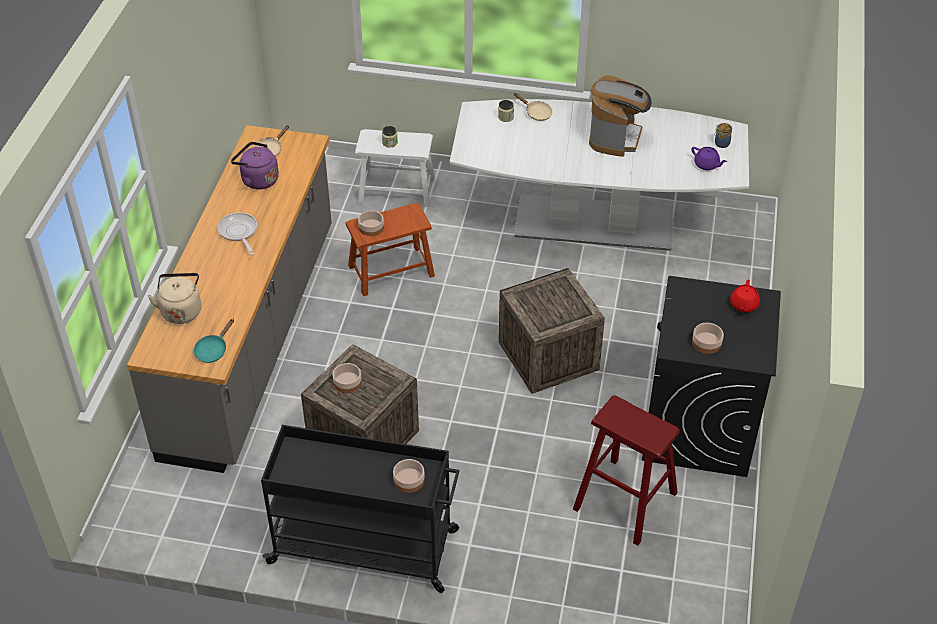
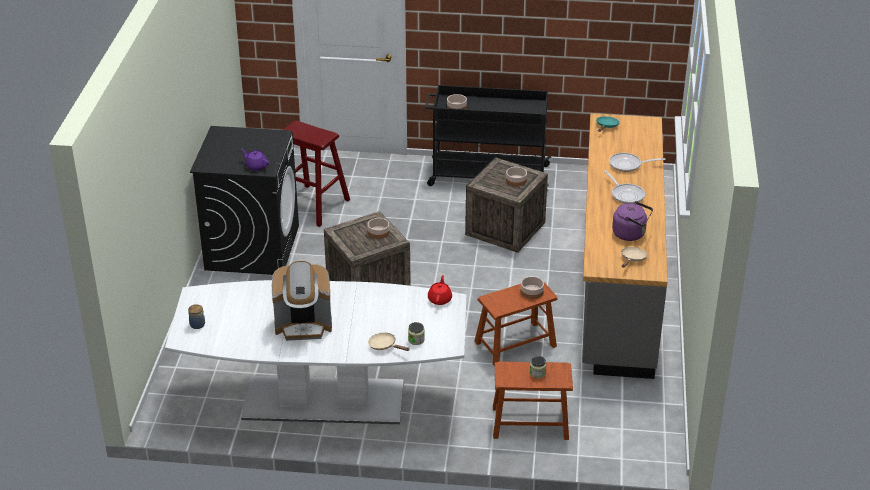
camera: 175 degrees right, 10 degrees down
(181, 310) = (642, 146): beige kettle -> none
(215, 278) = (628, 165): none -> frying pan
(397, 189) = (530, 423): white stool -> brown stool
(615, 137) = (303, 325): coffee machine -> coffee machine turned 105 degrees counterclockwise
(706, 165) = (218, 303): purple teapot -> purple teapot (256, 166)
(706, 343) = (255, 139): bowl -> bowl (378, 232)
(743, 305) = (221, 161): red teapot -> red teapot (440, 299)

